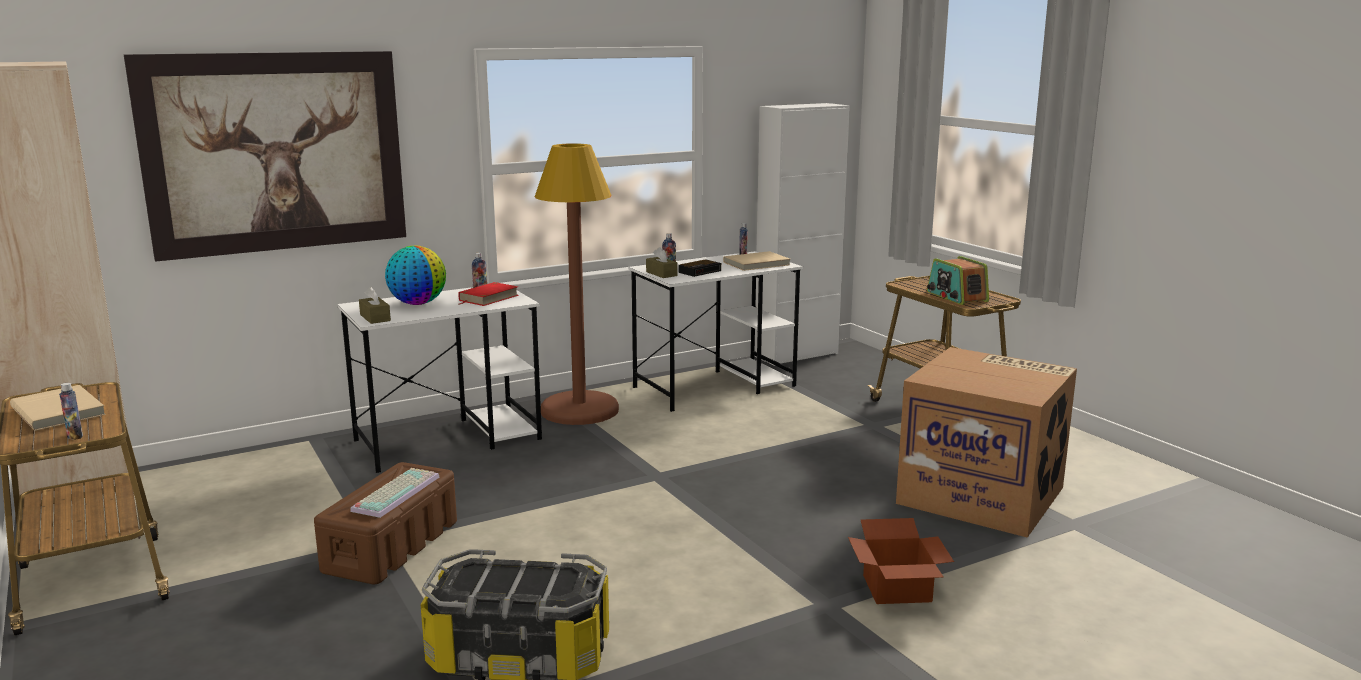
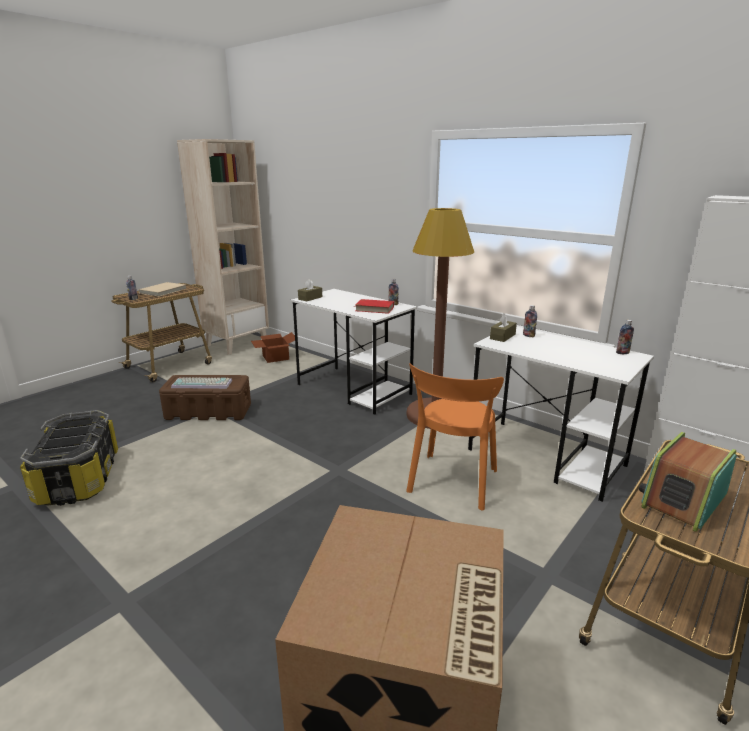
camera: 70 degrees right, 5 degrees up
(275, 152) = (330, 195): picture -> none
(418, 303) = (347, 299): globe -> none
(700, 271) = (532, 346): alarm clock -> none
(727, 430) = (452, 483): none -> orange chair
(757, 264) = (598, 362): beige book -> none
(896, 589) = (149, 648): cardboard box -> cardboard box (274, 357)

